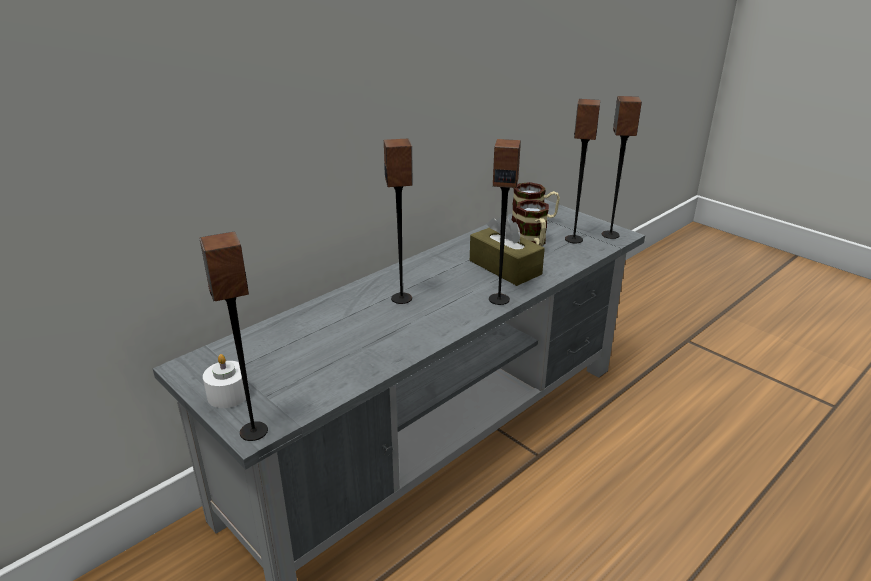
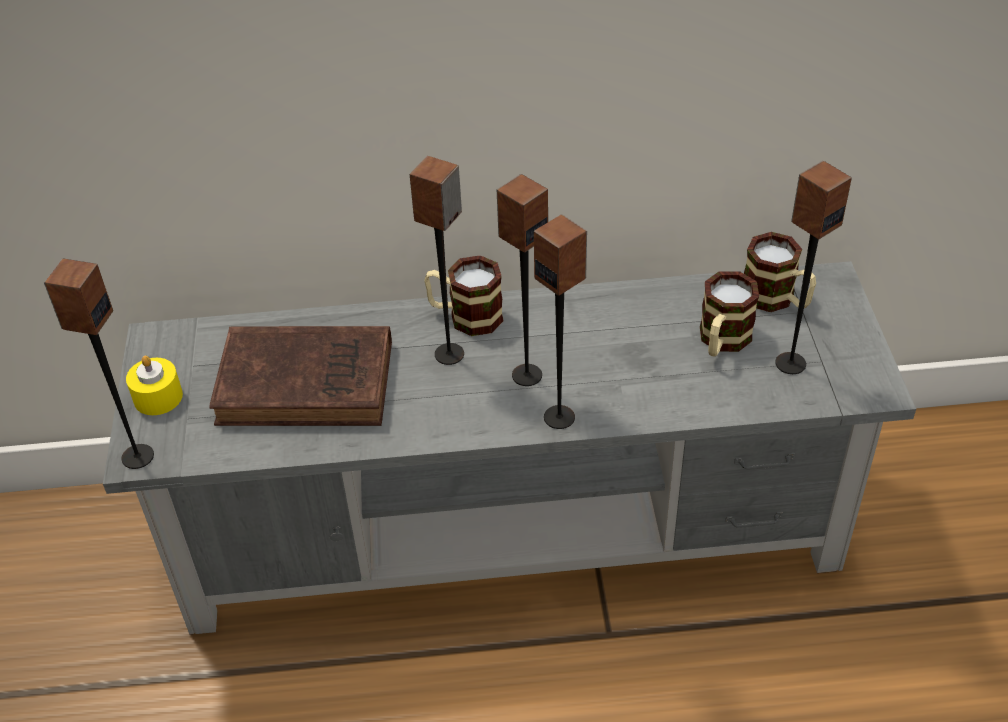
camera: 40 degrees right, 15 degrees up
(228, 394) = (158, 397): white candle -> yellow candle
(333, 343) = (311, 383): none -> brown book
(388, 280) = (465, 316): none -> mug
(505, 267) = (630, 367): brown tissue box -> none
(610, 235) = (858, 381): speaker -> speaker (526, 375)

